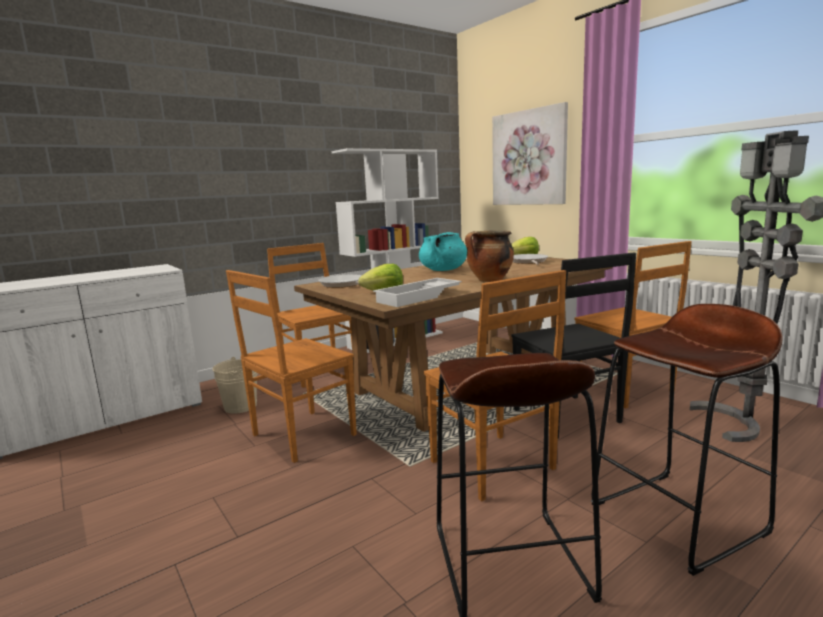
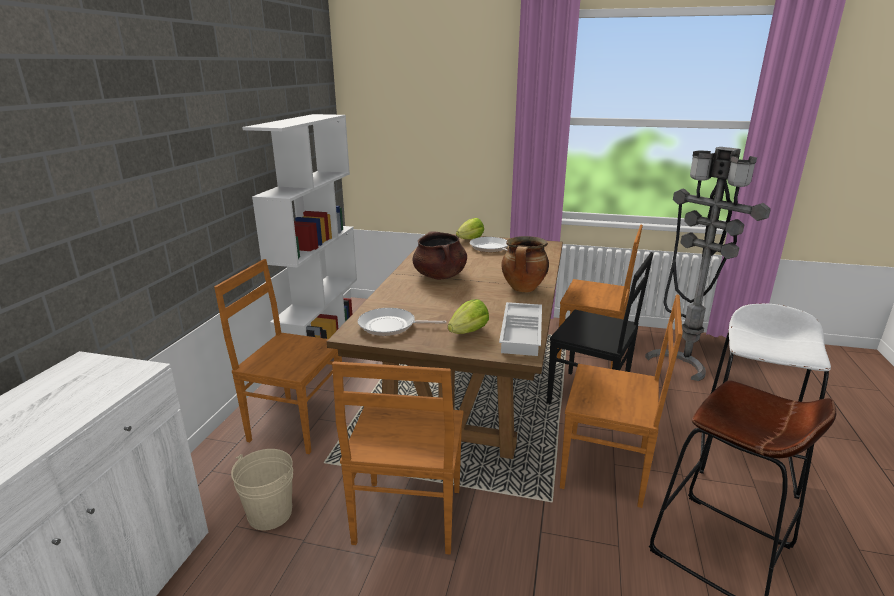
camera: 40 degrees left, 10 degrees up
(443, 270) = (440, 276): turquoise cooking pot -> brown cooking pot
(528, 158) = (441, 125): picture -> none
(678, 518) = (746, 459): brown stool -> white stool

